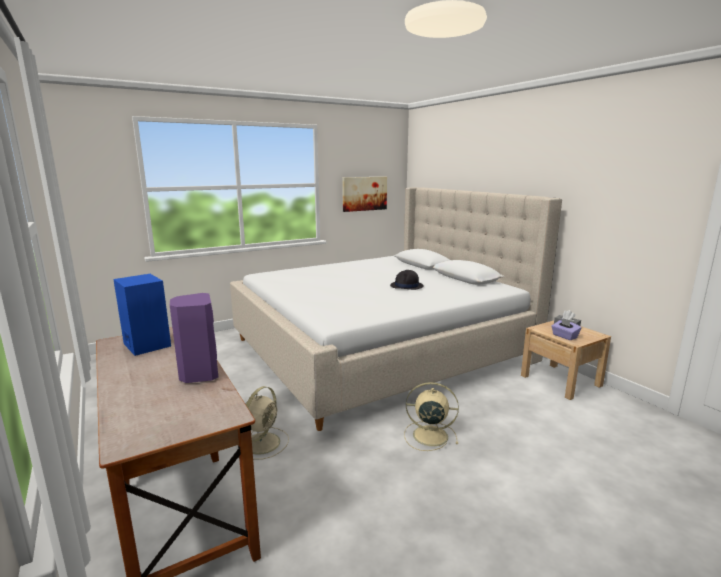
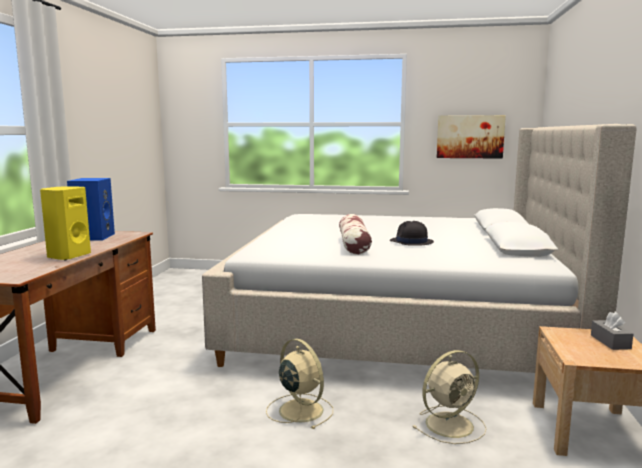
camera: 40 degrees right, 5 degrees down
(198, 374) = (68, 256): purple speaker -> yellow speaker
(263, 442) = (167, 357): beige fan -> beige fan (451, 424)
(379, 296) = (354, 244): none -> pillow
(564, 336) = (576, 349): purple tissue box -> none

